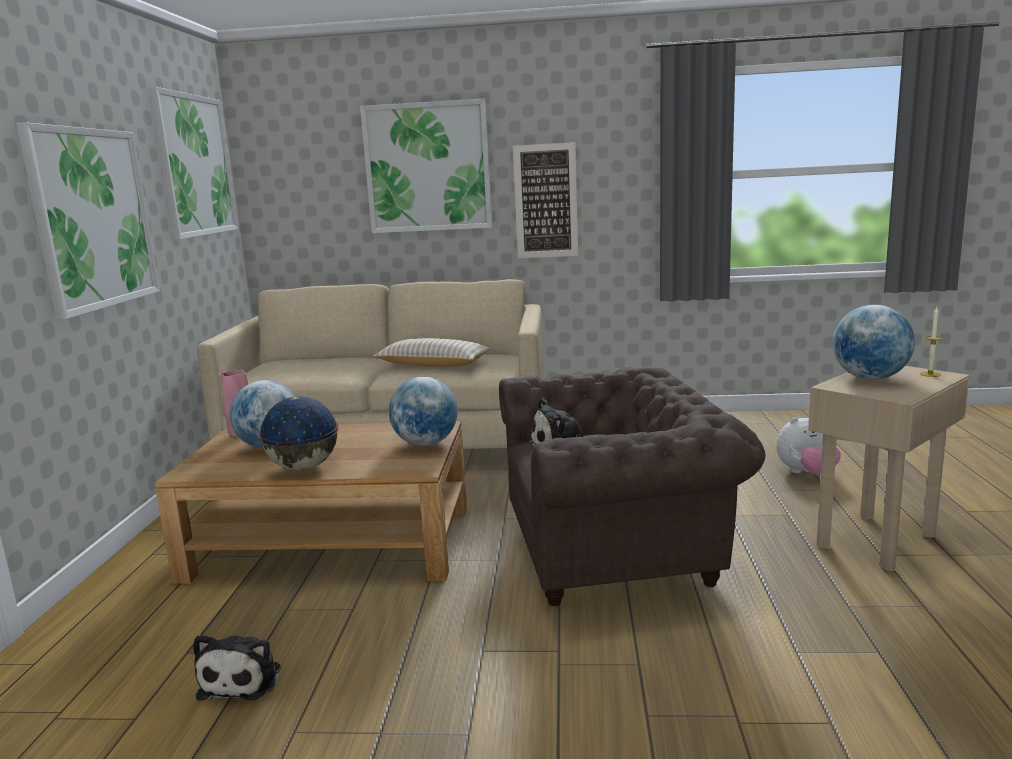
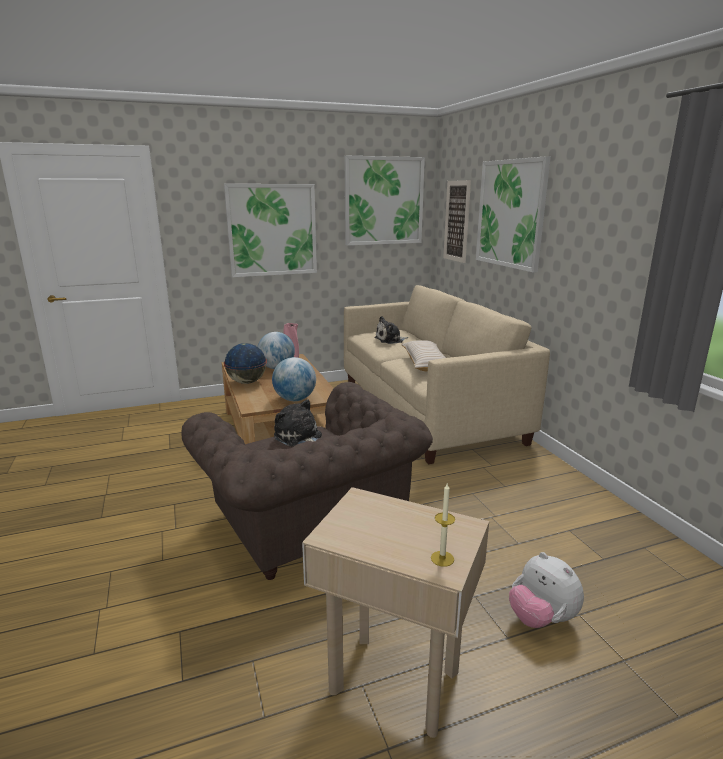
camera: 65 degrees right, 5 degrees up
(243, 679) = (148, 452): plush toy -> plush toy (390, 340)
(546, 201) = (574, 257): picture -> picture (457, 221)
(870, 378) = (400, 518): globe -> none

